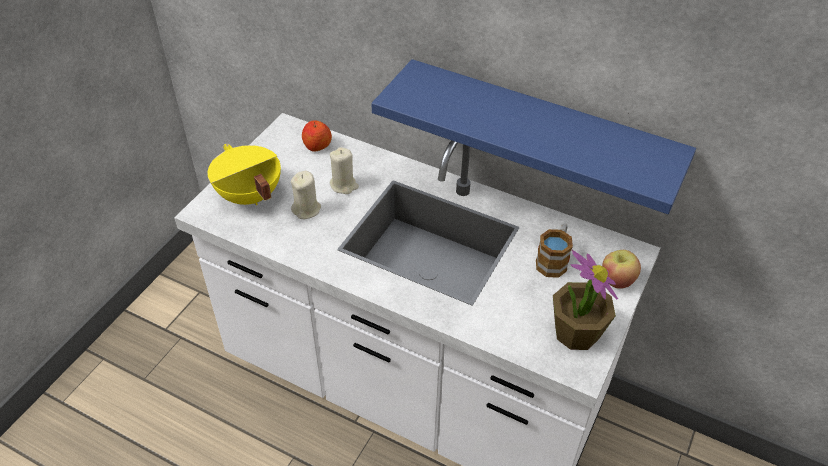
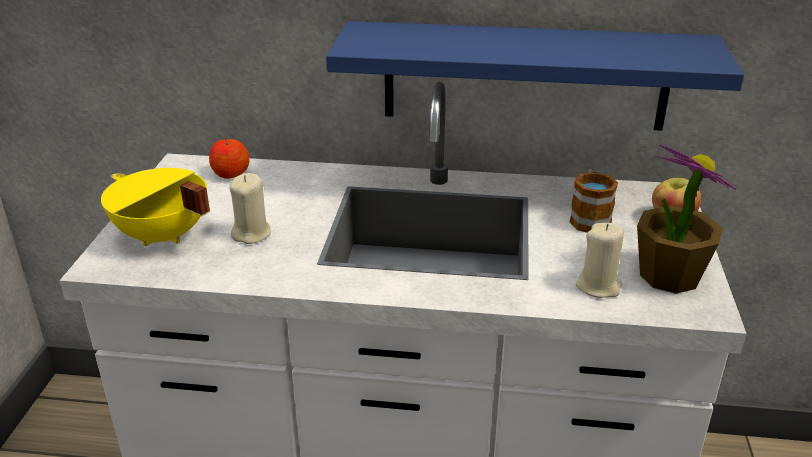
camera: 20 degrees left, 15 degrees down
(344, 185) = (288, 202): beige candle -> beige candle (598, 286)

